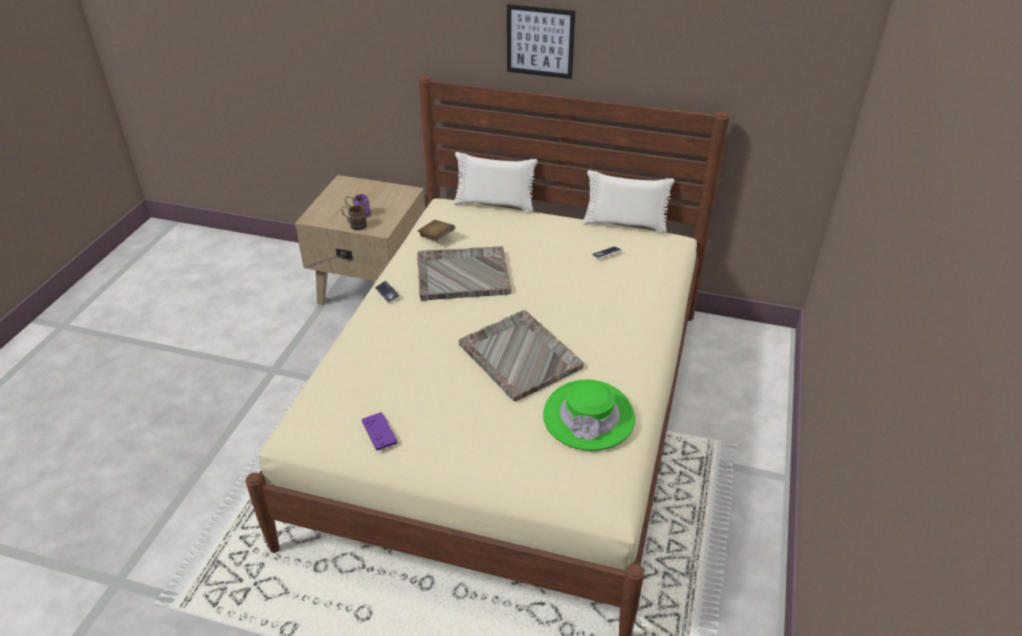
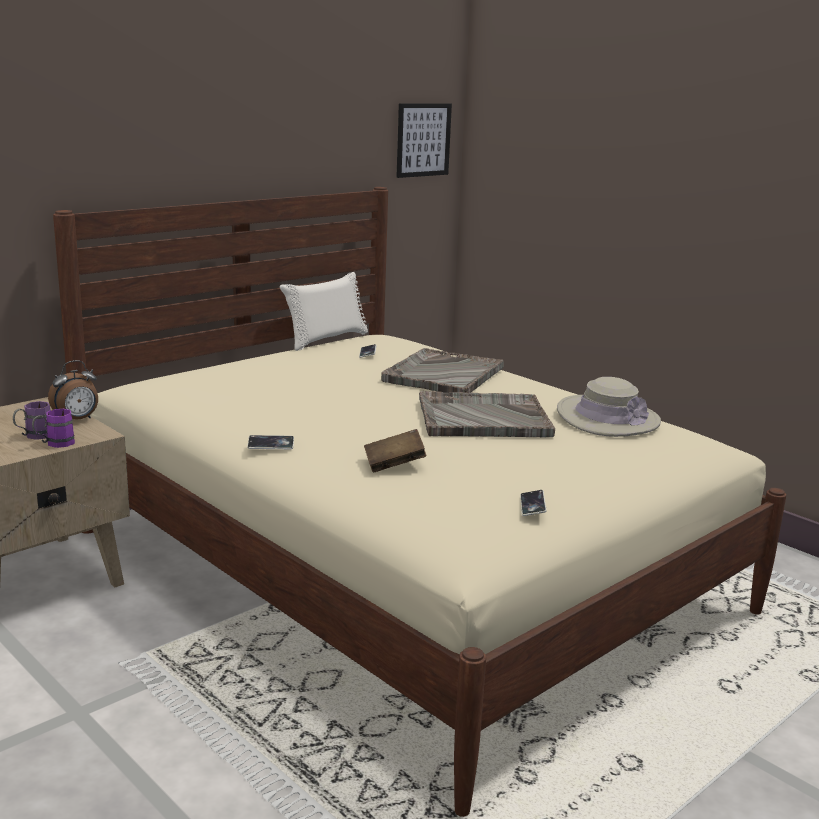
camera: 60 degrees left, 20 degrees down
(355, 225) = (54, 444): brown mug -> purple mug
(379, 432) = (532, 506): purple game controller -> phone
(394, 213) = (77, 420): none -> alarm clock
(436, 238) = (201, 401): brown book -> brown book (394, 465)
(462, 275) = (300, 406): grey tray -> grey tray (443, 375)
(494, 204) = (184, 368): white pillow -> none
(540, 41) = (195, 140): picture -> picture (423, 140)
(588, 417) = (607, 418): green hat -> beige hat

